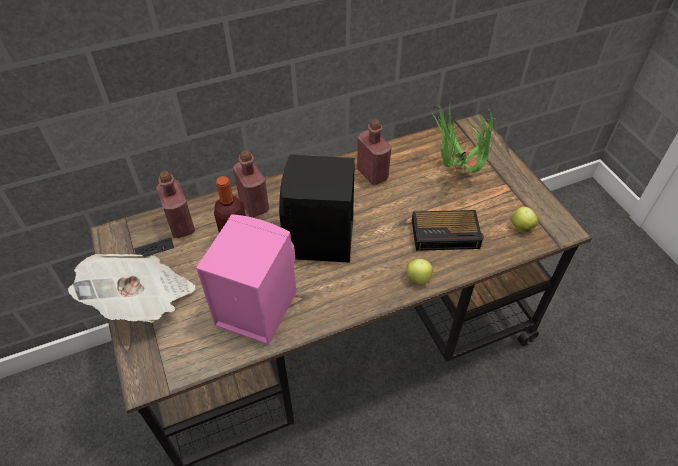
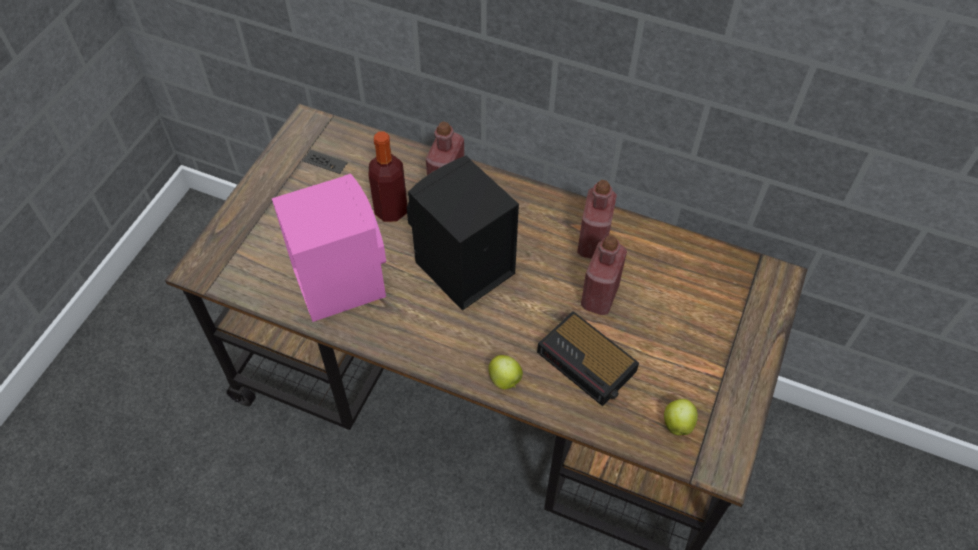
camera: 45 degrees right, 5 degrees up
(142, 300) = (267, 201): newspaper -> none
(181, 225) = (366, 157): red bottle -> red bottle (599, 296)
(455, 176) = (677, 313): potted plant -> none

